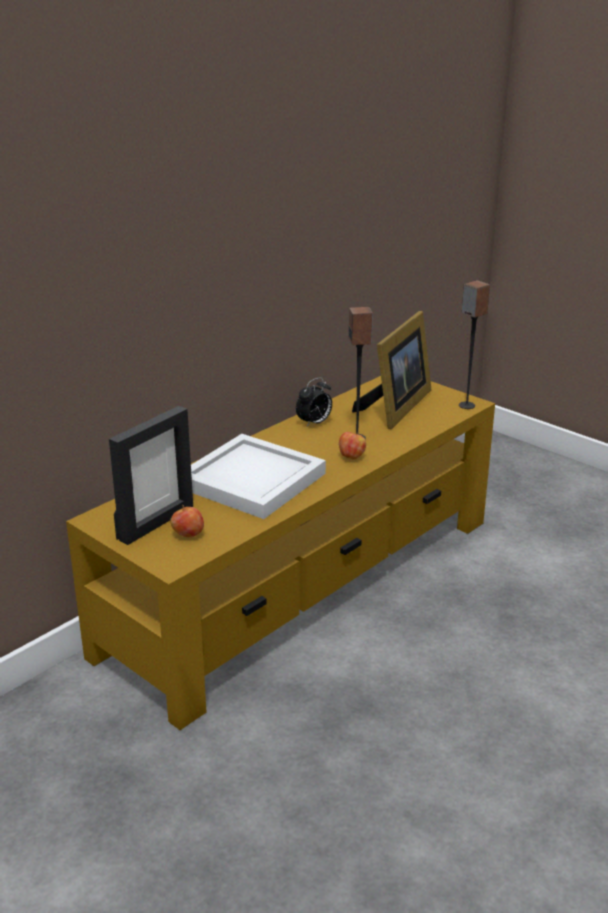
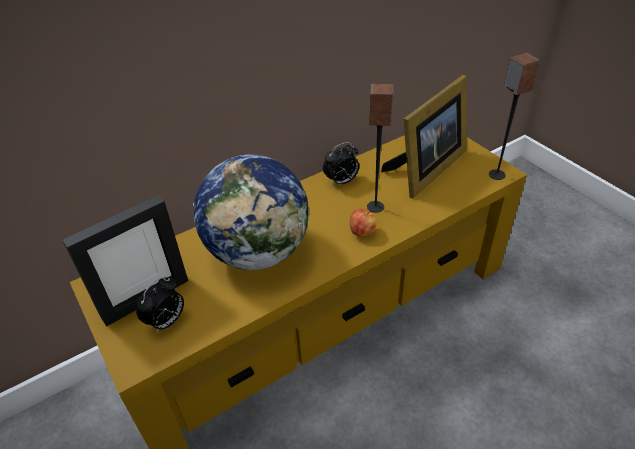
camera: 15 degrees right, 15 degrees up
(188, 535) = (166, 322): apple -> alarm clock
(254, 480) = (259, 251): white tray -> globe

